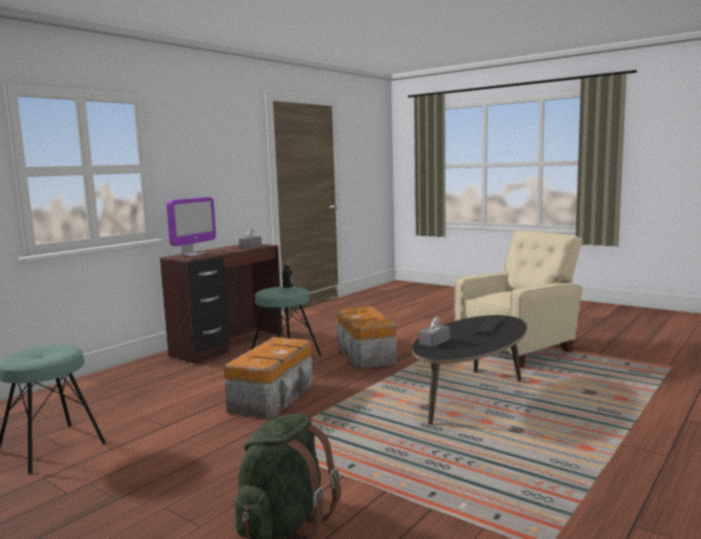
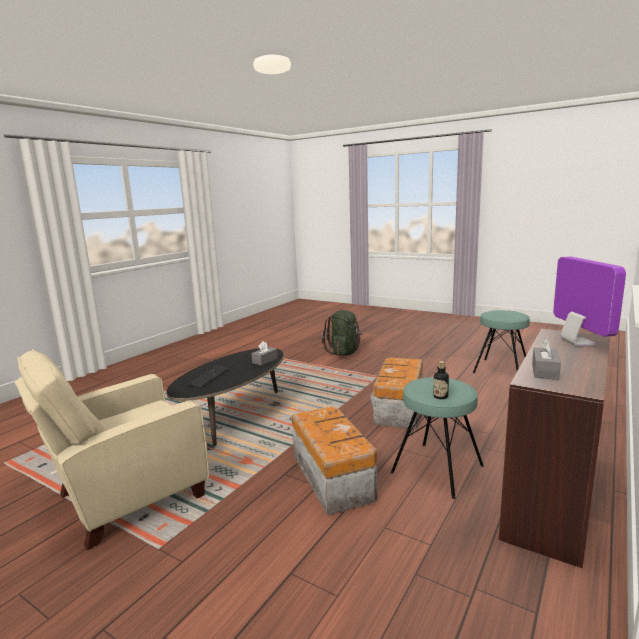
camera: 175 degrees right, 5 degrees up
(193, 254) = (578, 342): monitor -> monitor turned 150 degrees clockwise

